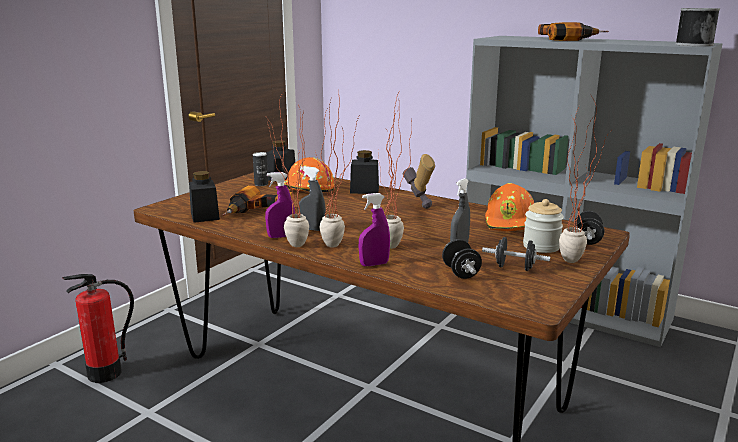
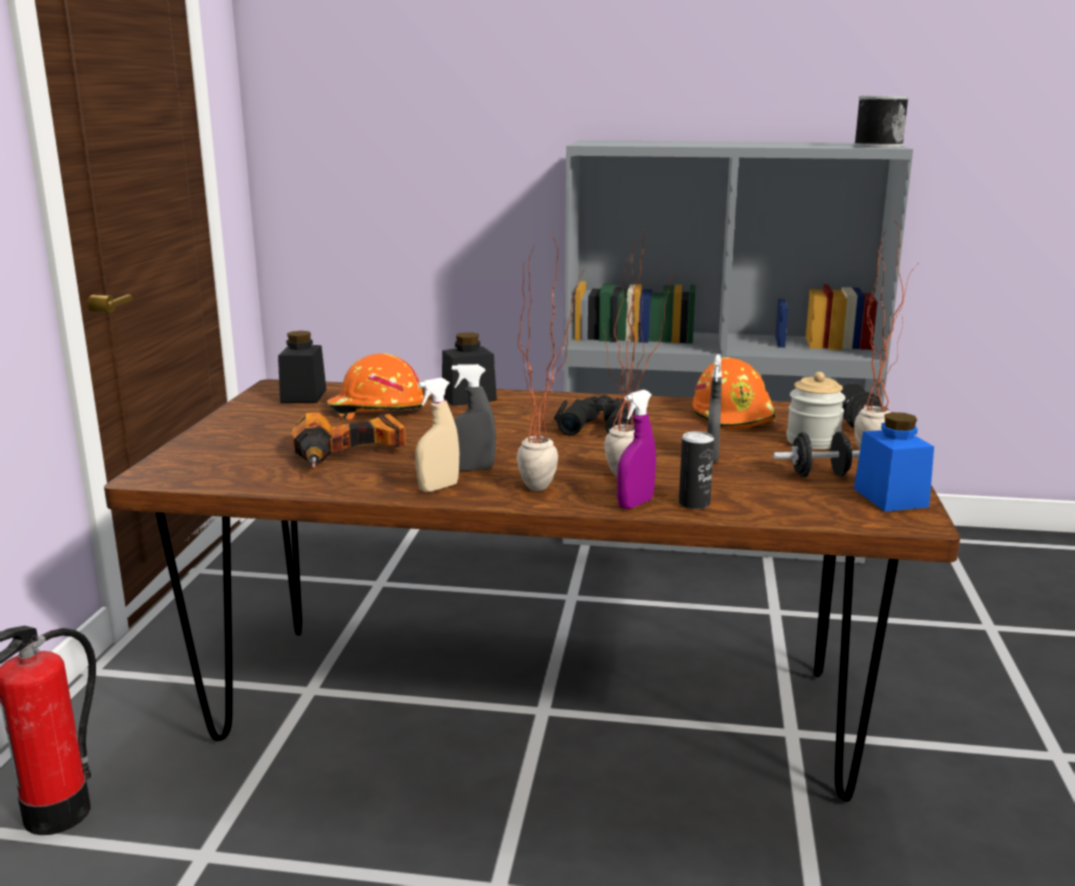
camera: 25 degrees left, 0 degrees up
(205, 216) = (260, 476): black jar -> none
(261, 184) = (285, 411): can -> can (694, 503)
(281, 236) = (438, 488): purple spray bottle -> beige spray bottle
(289, 246) = (473, 500): potted plant -> none
(417, 216) = (599, 426): hammer -> black binoculars
(460, 273) = (764, 494): black dumbbell -> none
(543, 290) = (890, 497): none -> blue jar
(566, 39) = (696, 143): power drill -> none

